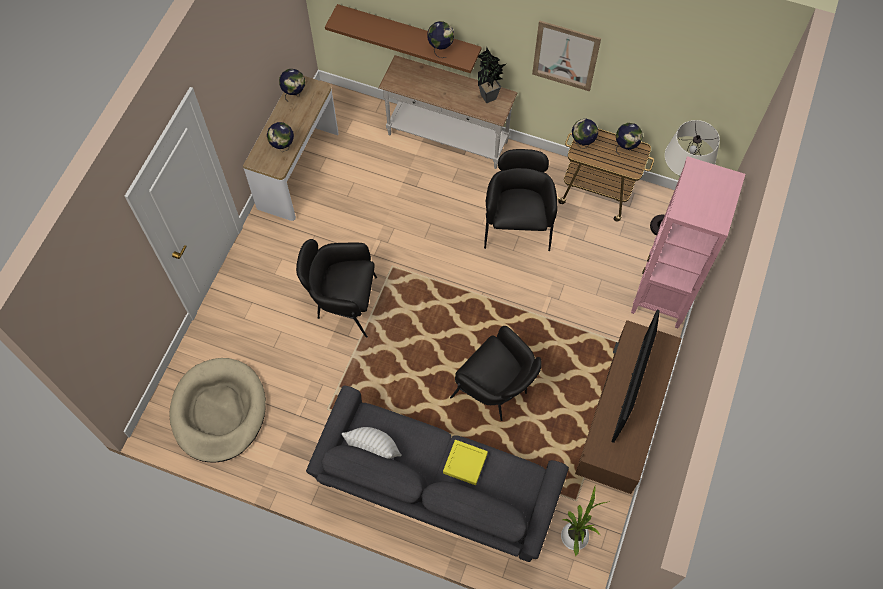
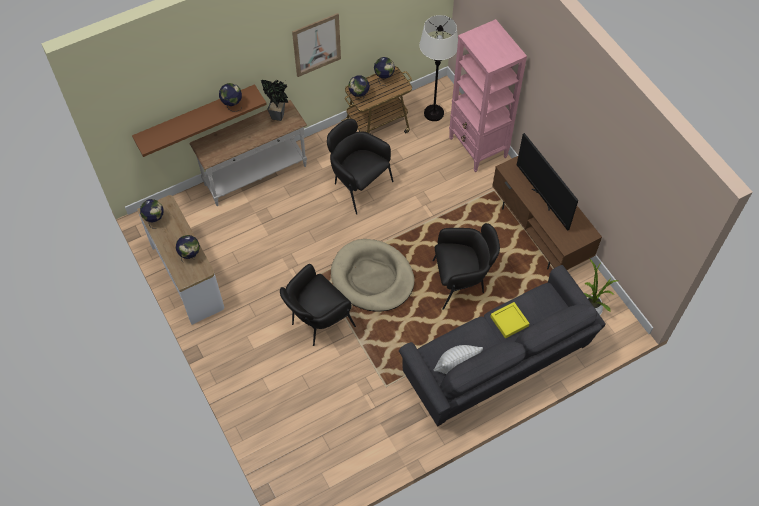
camera: 50 degrees left, 5 degrees down
(219, 411) = (325, 456): beige dog bed -> beige dog bed (372, 277)

